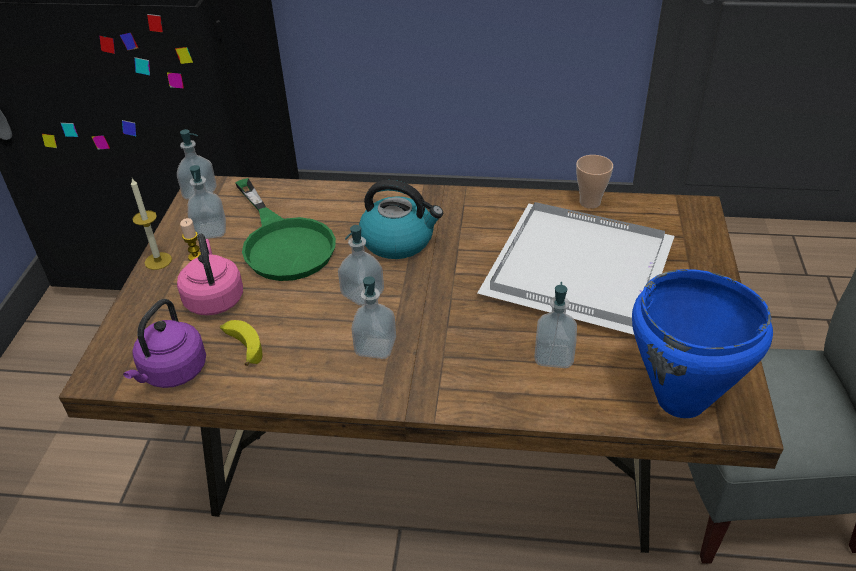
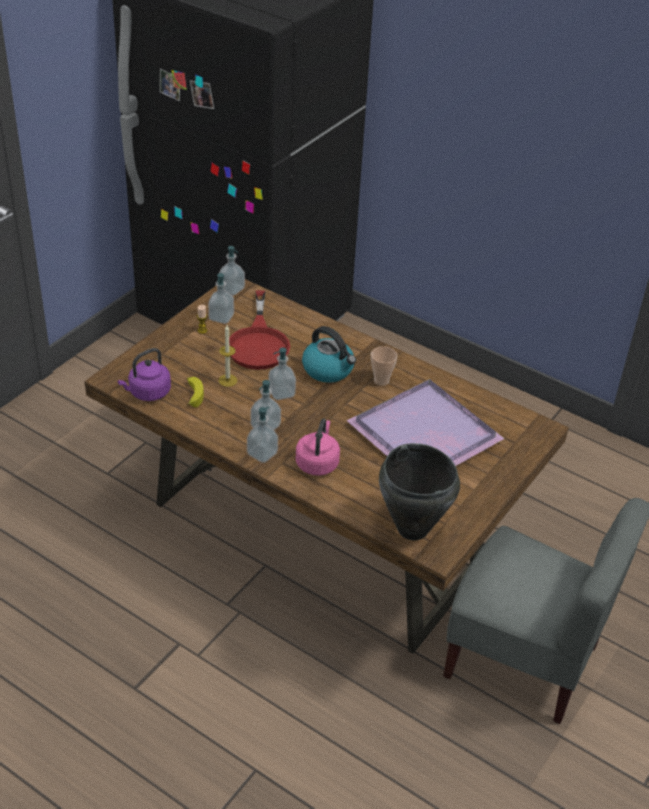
camera: 25 degrees right, 0 degrees up
(158, 261) = (179, 324): candle -> candle (227, 380)
(214, 298) = (196, 360): pink kettle -> pink kettle (317, 462)
(283, 243) = (258, 342): green frying pan -> red frying pan
(554, 356) = (362, 475): soap dispenser -> soap dispenser (262, 454)
(580, 272) = (424, 435): white tray -> purple tray
(590, 202) = (474, 395): cup -> cup (381, 381)
(681, 401) = (412, 529): blue cooking pot -> black cooking pot

